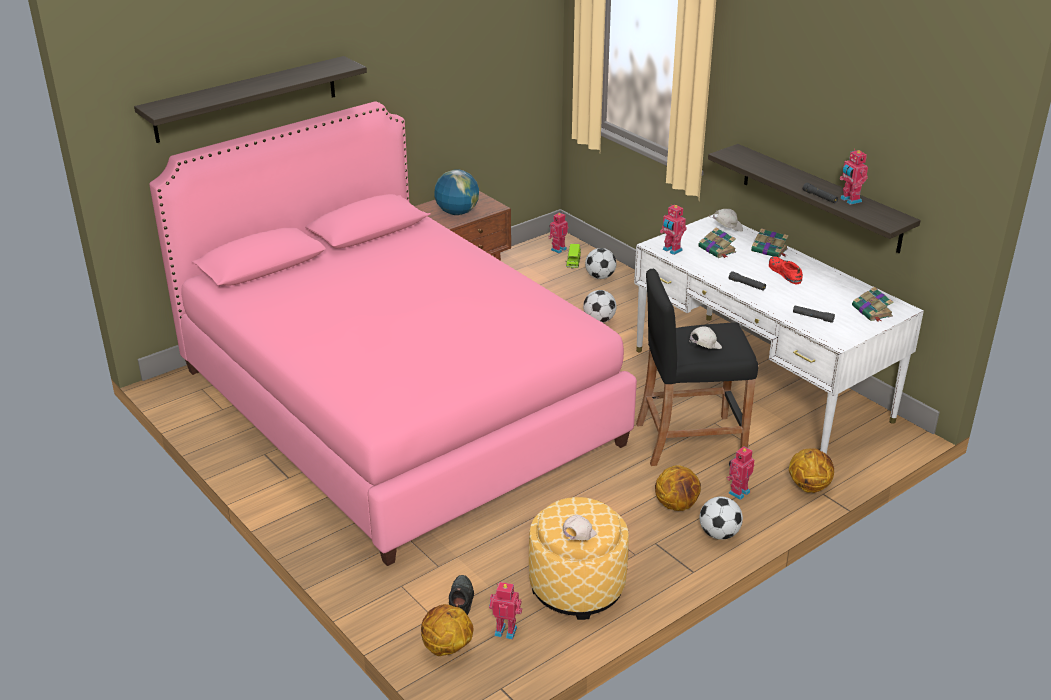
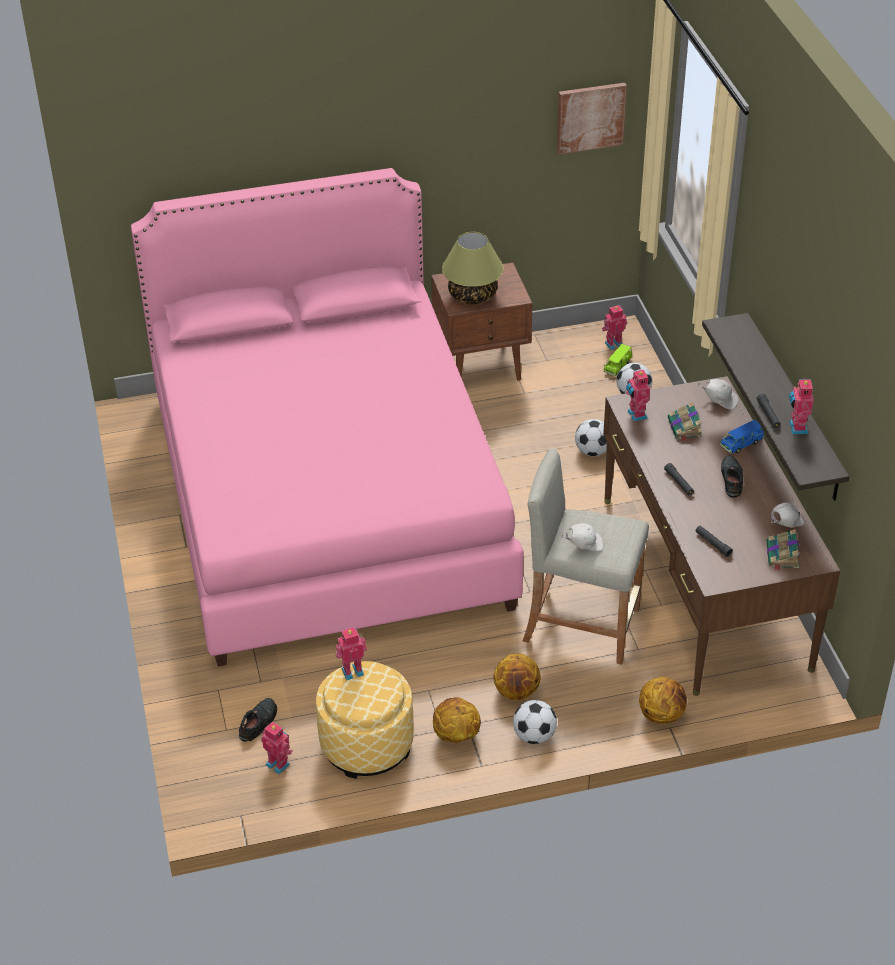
camera: 25 degrees right, 10 degrees up
(246, 99) = (243, 154): shelf -> none
(446, 648) = (219, 762): basketball -> basketball (456, 735)
(457, 212) = (472, 295): globe -> table lamp
(521, 42) = (590, 117): none -> picture
(577, 538) = (348, 706): white cap -> white cap (785, 524)
(689, 440) = (581, 625): black stool -> beige stool
(738, 492) = (586, 697): toy robot -> toy robot (352, 670)
(760, 384) = (704, 581): white desk -> brown desk
(770, 250) = (741, 444): book -> blue toy car
(784, 273) = (731, 479): red shoe -> black shoe

